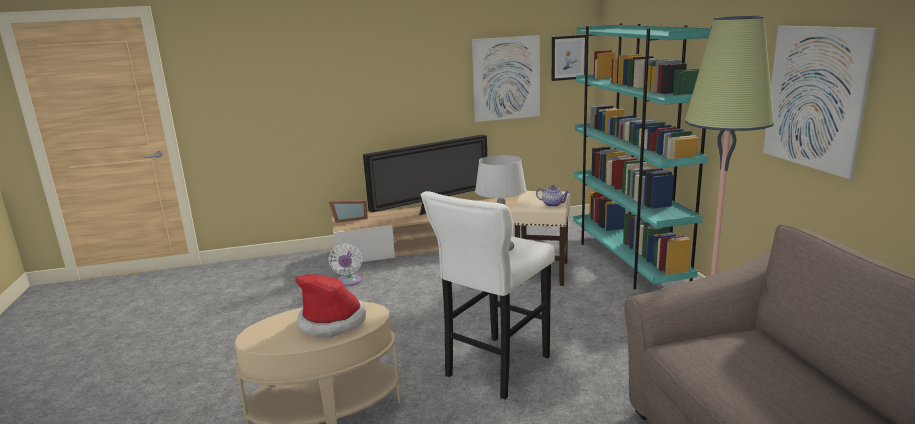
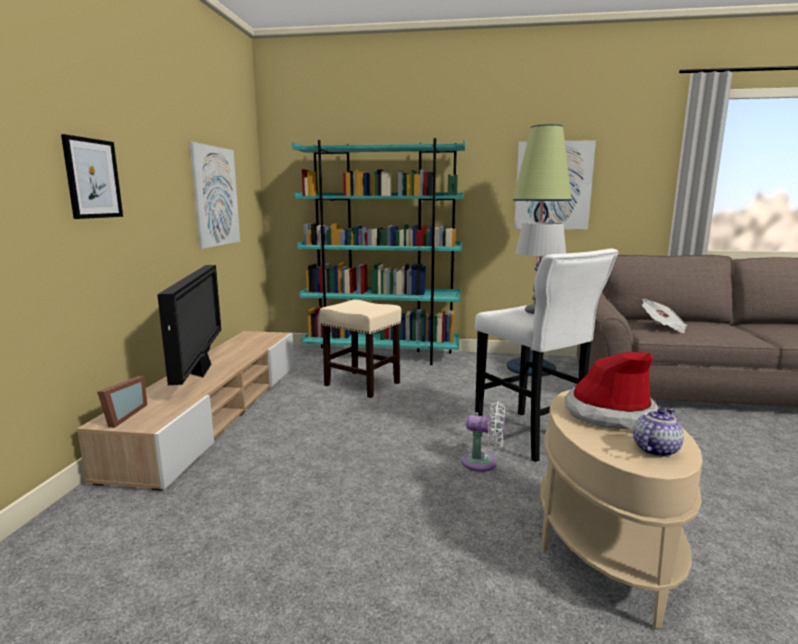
camera: 70 degrees left, 5 degrees down
(348, 282) = (236, 489): white fan -> white fan (483, 463)
(553, 204) = (383, 305): teapot -> teapot (654, 449)
(568, 57) = (248, 179): picture -> picture (92, 178)
(734, 359) = (663, 327): none -> newspaper

